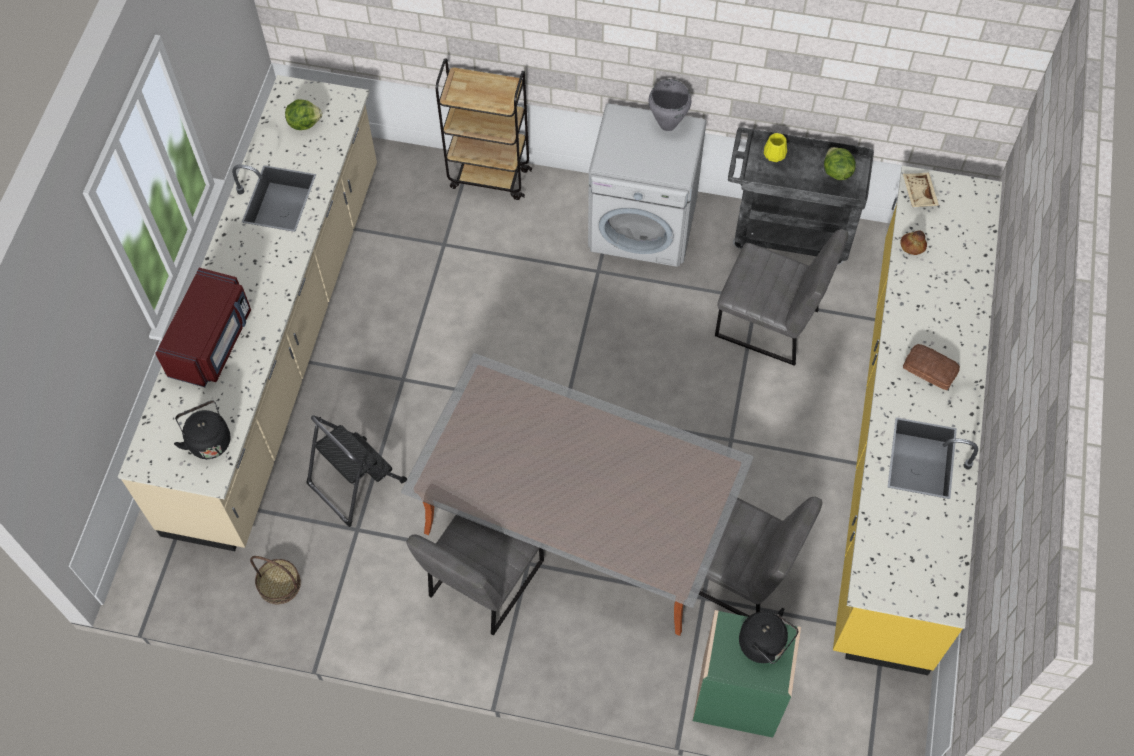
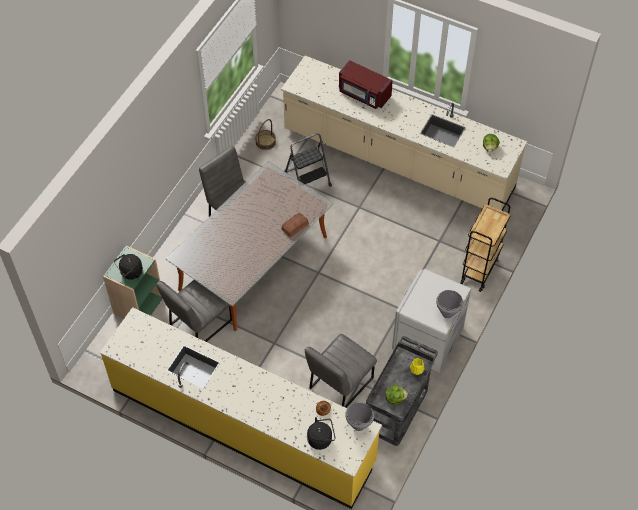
camera: 105 degrees right, 5 degrees down
(208, 440) = (311, 87): black kettle -> black kettle (321, 439)
(918, 193) = (358, 425): beige tray -> grey cooking pot
(930, 371) = (241, 388): bread -> bread (294, 226)

